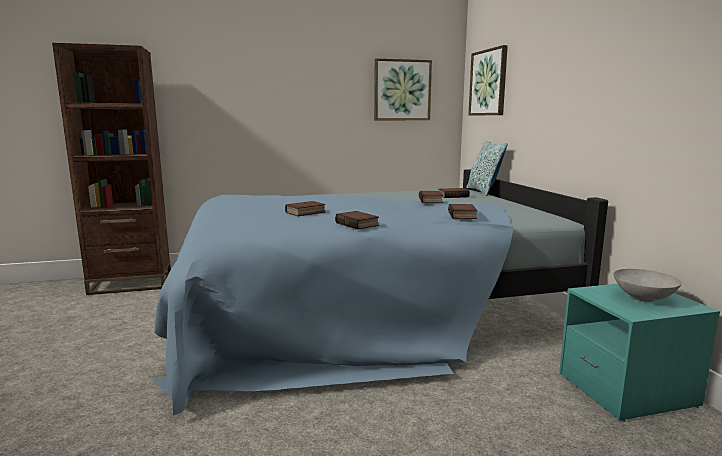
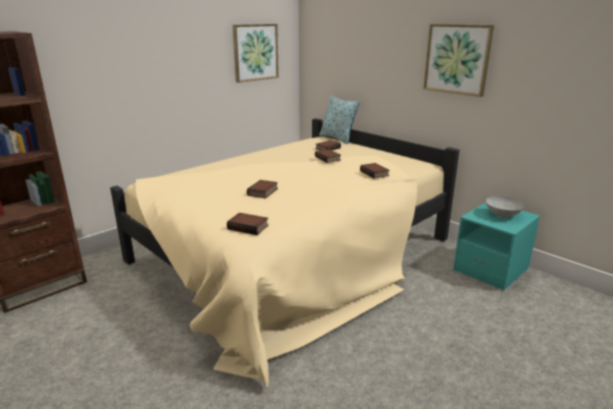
camera: 30 degrees left, 10 degrees up
(358, 224) = (327, 199): book -> book (249, 227)
(366, 310) = (293, 255): blue bed -> beige bed
(488, 83) = (331, 47): picture -> picture (457, 59)

